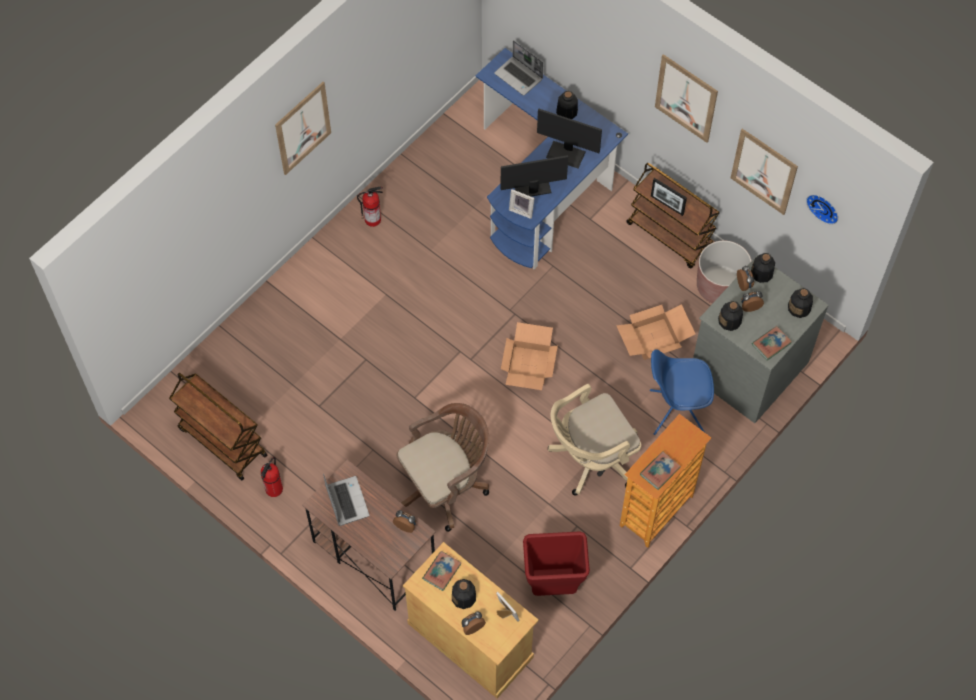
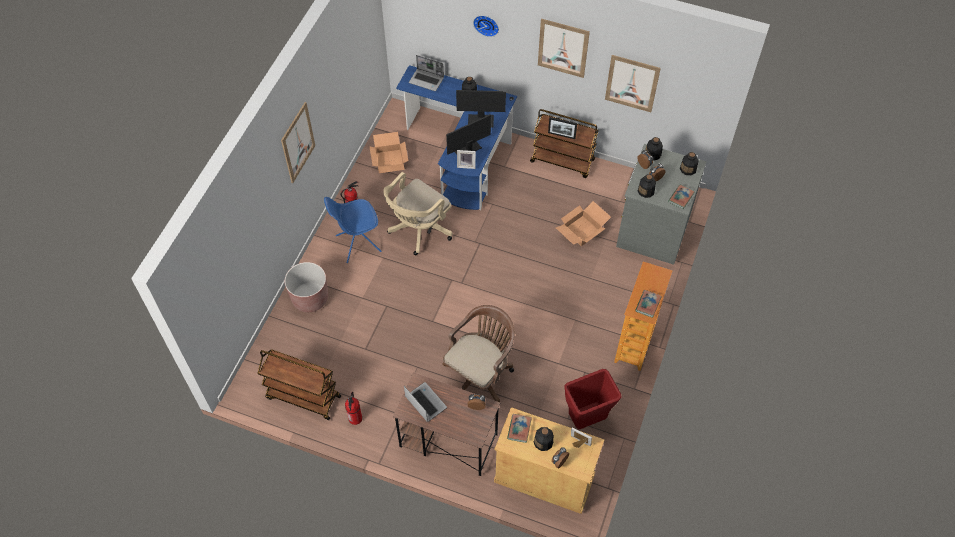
camera: 20 degrees left, 5 degrees down
(529, 366) = (504, 274): cardboard box -> cardboard box (390, 161)
(590, 459) = (574, 323): beige office chair -> beige office chair (418, 230)
(675, 411) = (617, 273): blue chair -> blue chair (357, 244)
(719, 286) = (610, 184): brown planter -> brown planter (310, 298)
(824, 207) = (684, 93): wall clock -> wall clock (486, 24)

